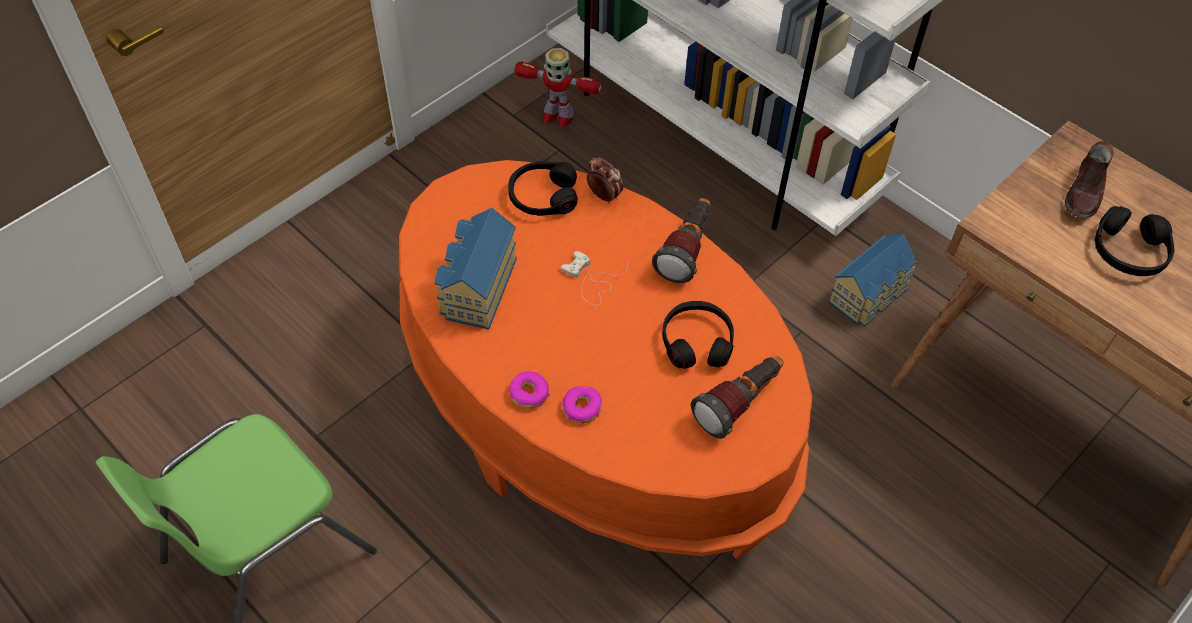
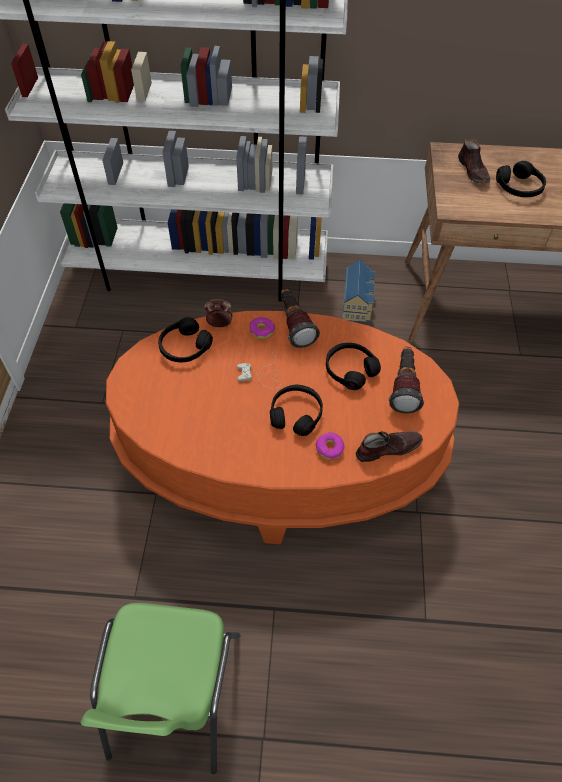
camera: 40 degrees left, 0 degrees up
(476, 288) = (199, 425): toy house -> none
(529, 394) = (293, 462): donut -> donut (262, 331)
(557, 116) = (103, 312): toy robot -> none
(585, 347) = (296, 414): none -> black headphones
(646, 454) = (388, 448): none -> brown shoe

